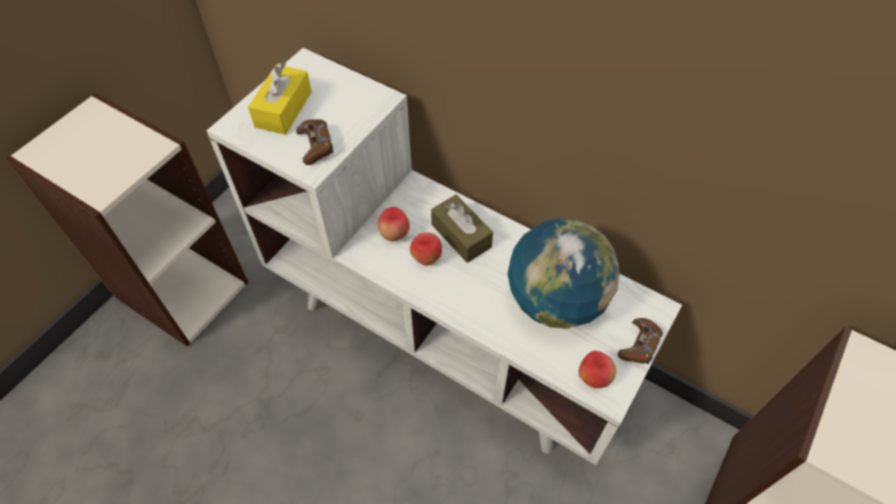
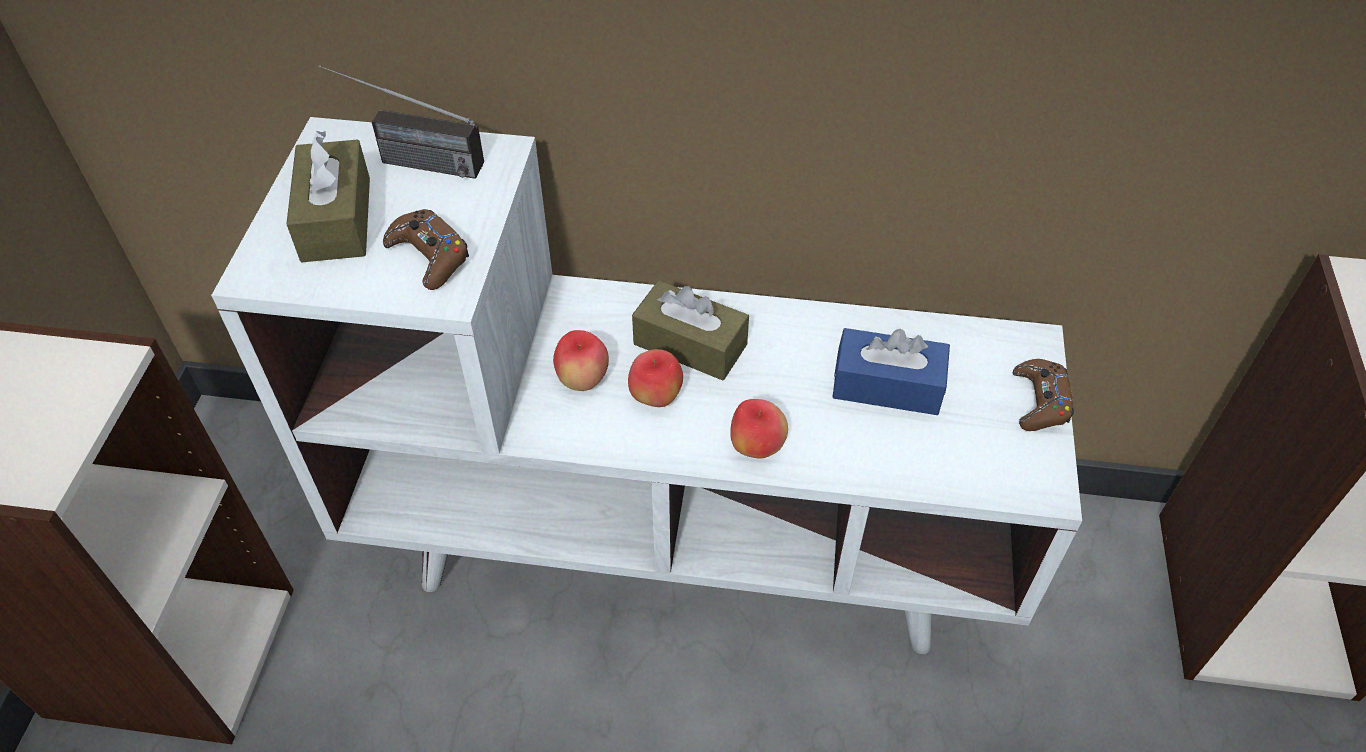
camera: 25 degrees left, 5 degrees down
(283, 109) = (336, 219): yellow tissue box -> brown tissue box
(335, 88) = (406, 160): none -> radio
(555, 300) = (887, 386): globe -> blue tissue box
(593, 378) = (1006, 473): apple -> apple (756, 447)

